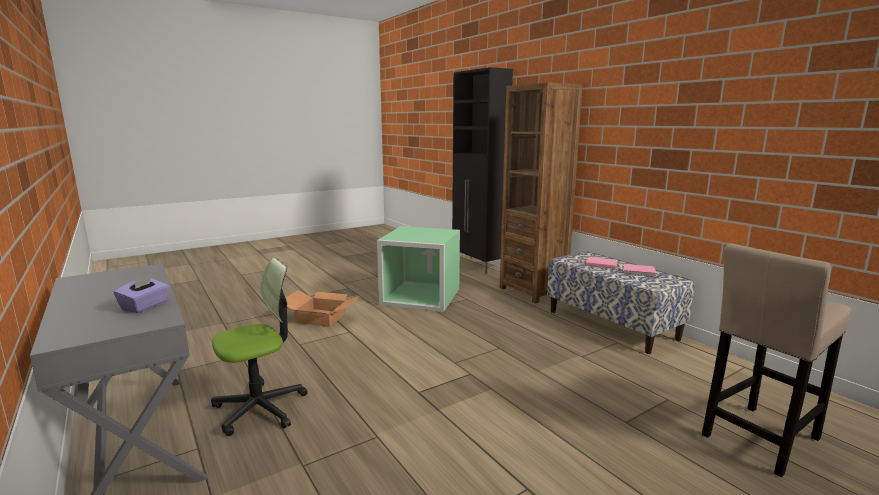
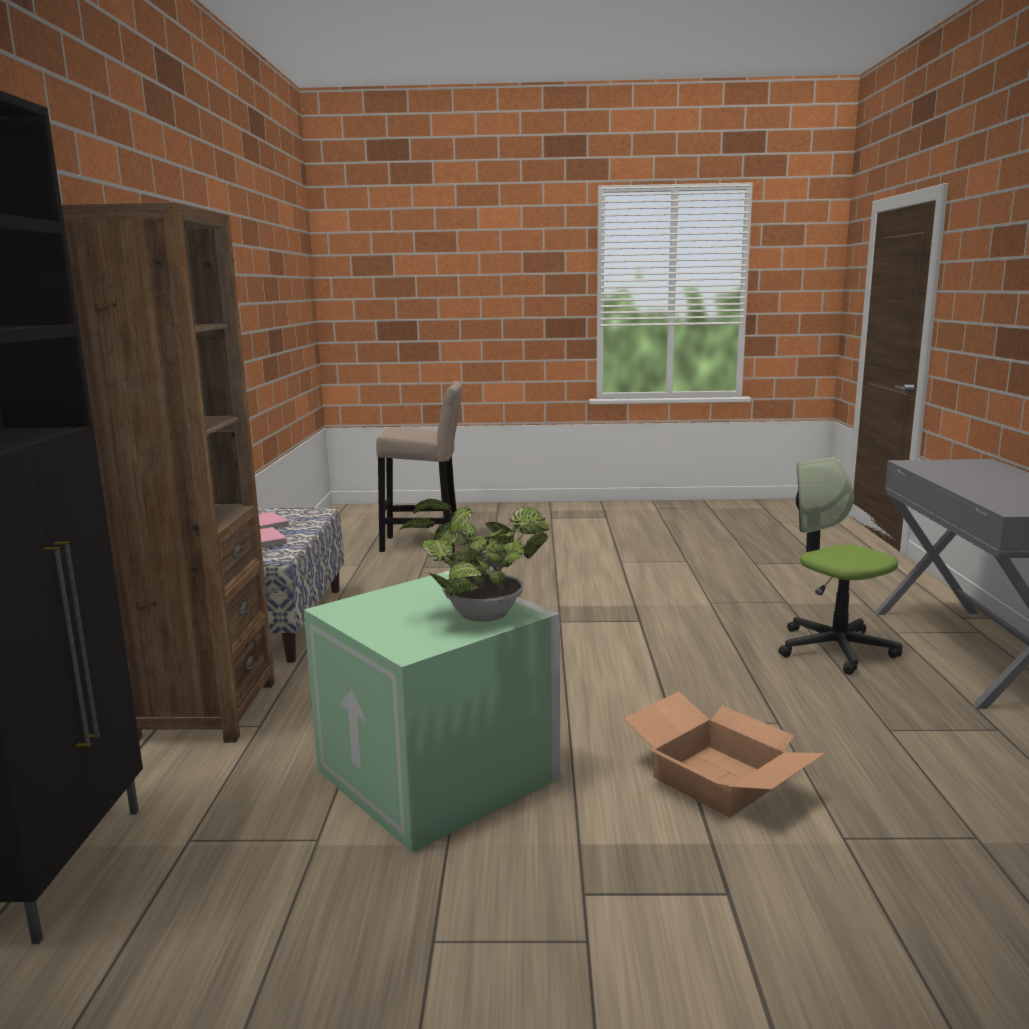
camera: 145 degrees left, 0 degrees up
(145, 306) = (943, 473): purple tissue box -> none
(260, 408) = (835, 648): office chair -> office chair turned 60 degrees clockwise
(402, 235) = (477, 616): none -> potted plant

